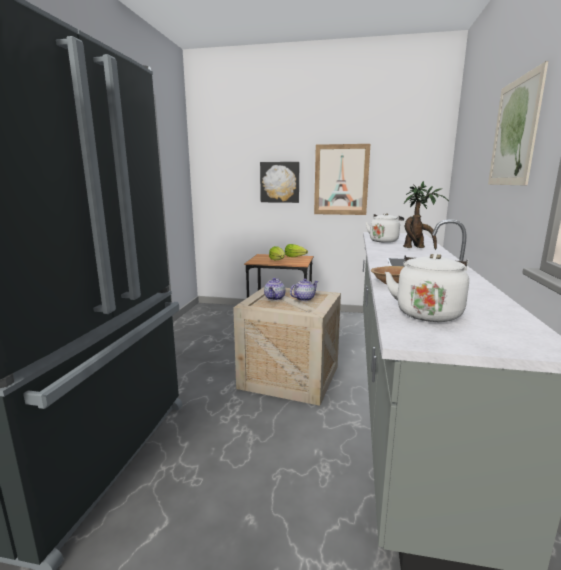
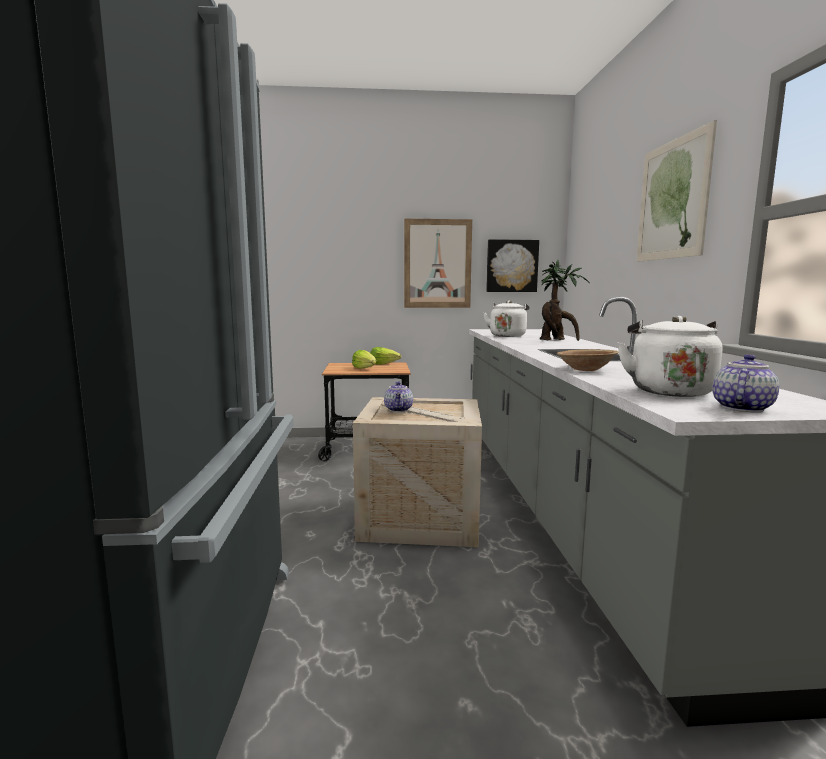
camera: 15 degrees left, 5 degrees down
(280, 182) = (357, 266): picture -> picture (511, 266)
(304, 298) = (437, 408): teapot -> teapot (740, 408)

